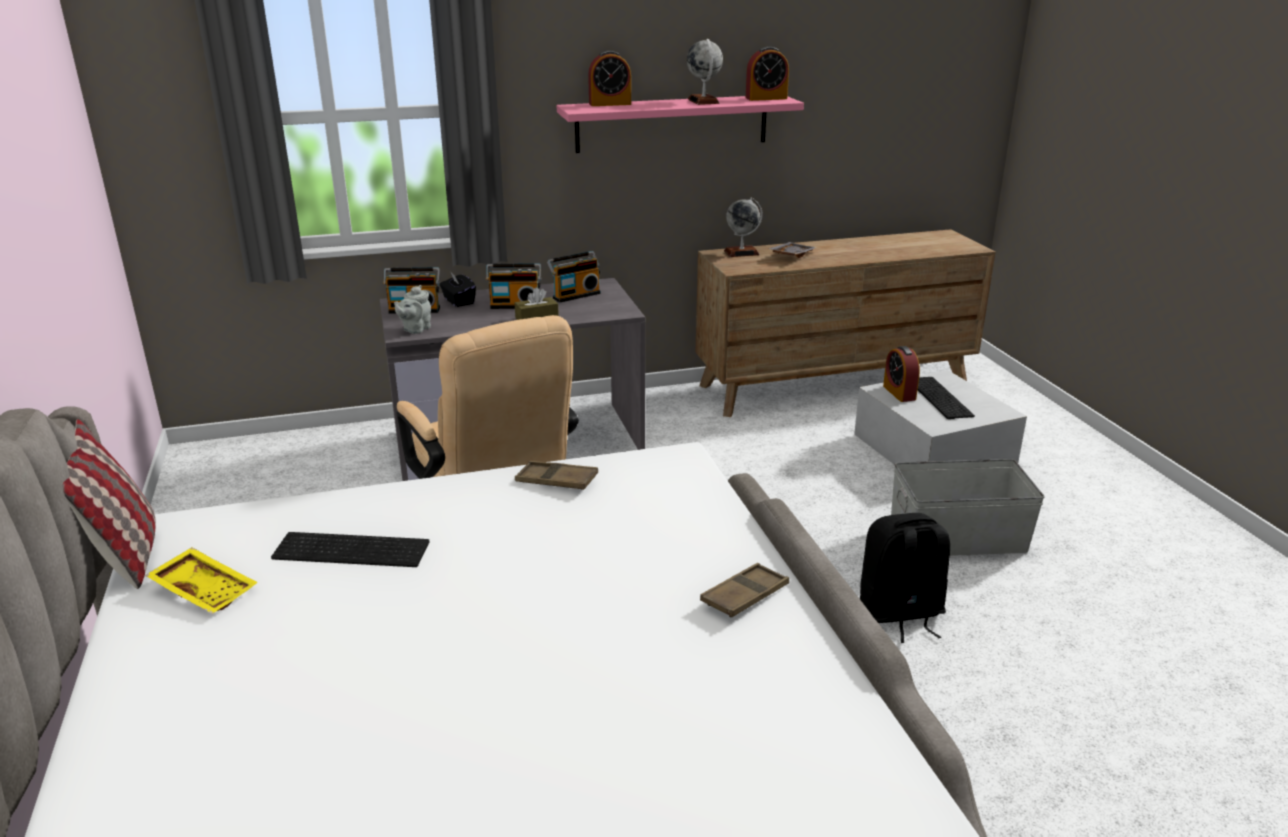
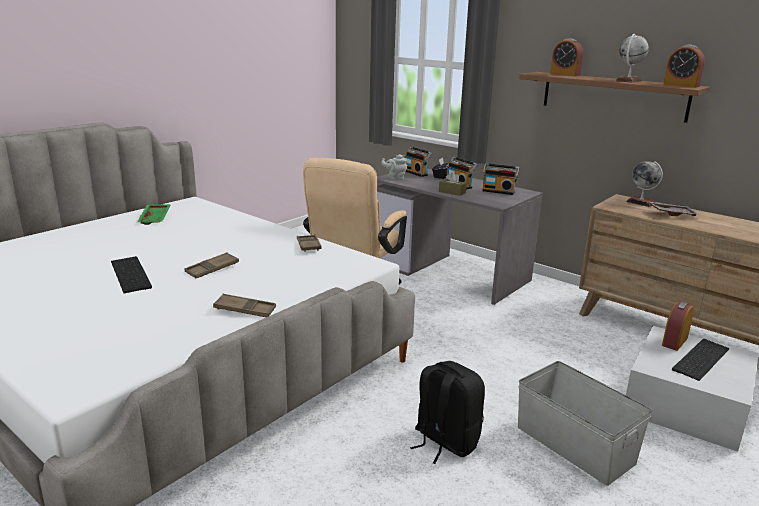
camera: 55 degrees right, 5 degrees down
(126, 554) = (168, 203): pillow -> none
(206, 590) = (155, 219): yellow tray -> green tray
(354, 549) = (206, 229): keyboard -> keyboard (132, 274)
(555, 587) = (212, 269): none -> brown tray
(672, 123) = (613, 96): pink shelf -> brown shelf

